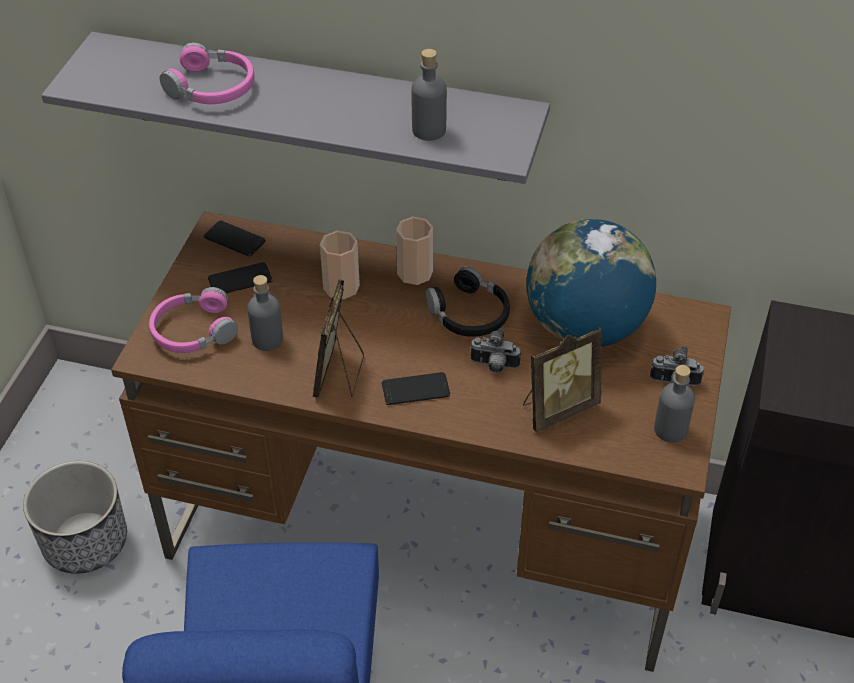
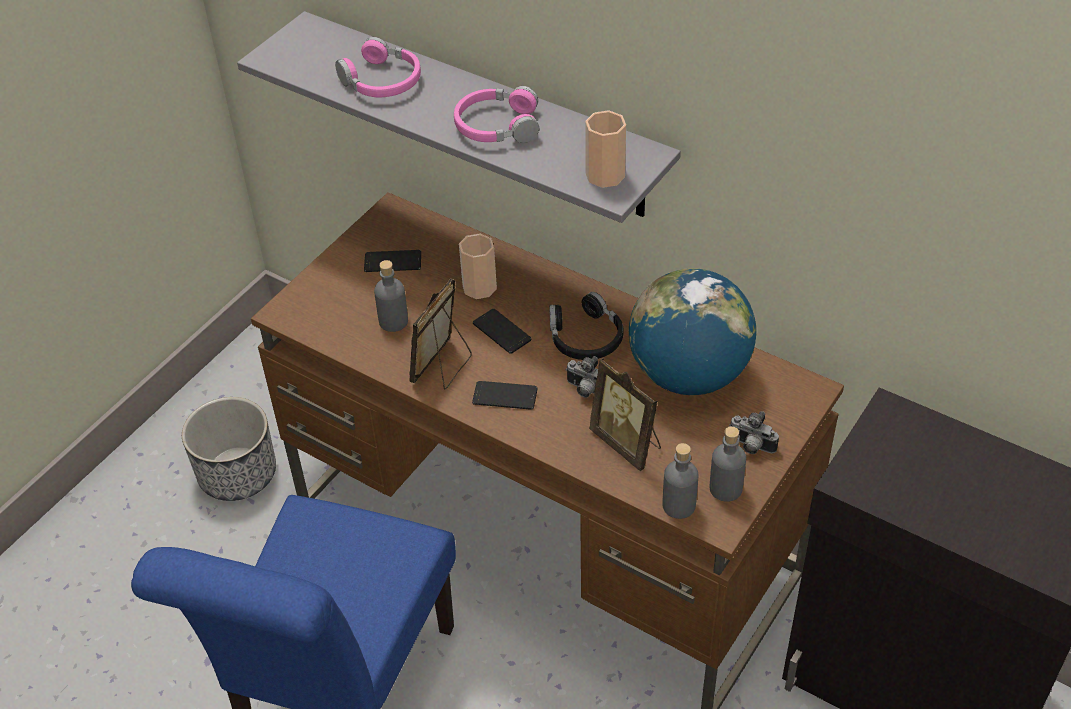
camera: 20 degrees right, 0 degrees up
(193, 331) = (333, 299): pink headphones -> pink headphones (497, 126)
(234, 239) = (403, 223): phone -> phone (501, 332)
(415, 273) = (552, 288): cup -> cup (605, 175)
(429, 130) = (554, 156): grey bottle -> grey bottle (679, 505)
(557, 408) = (627, 443): picture frame -> picture frame turned 60 degrees clockwise

